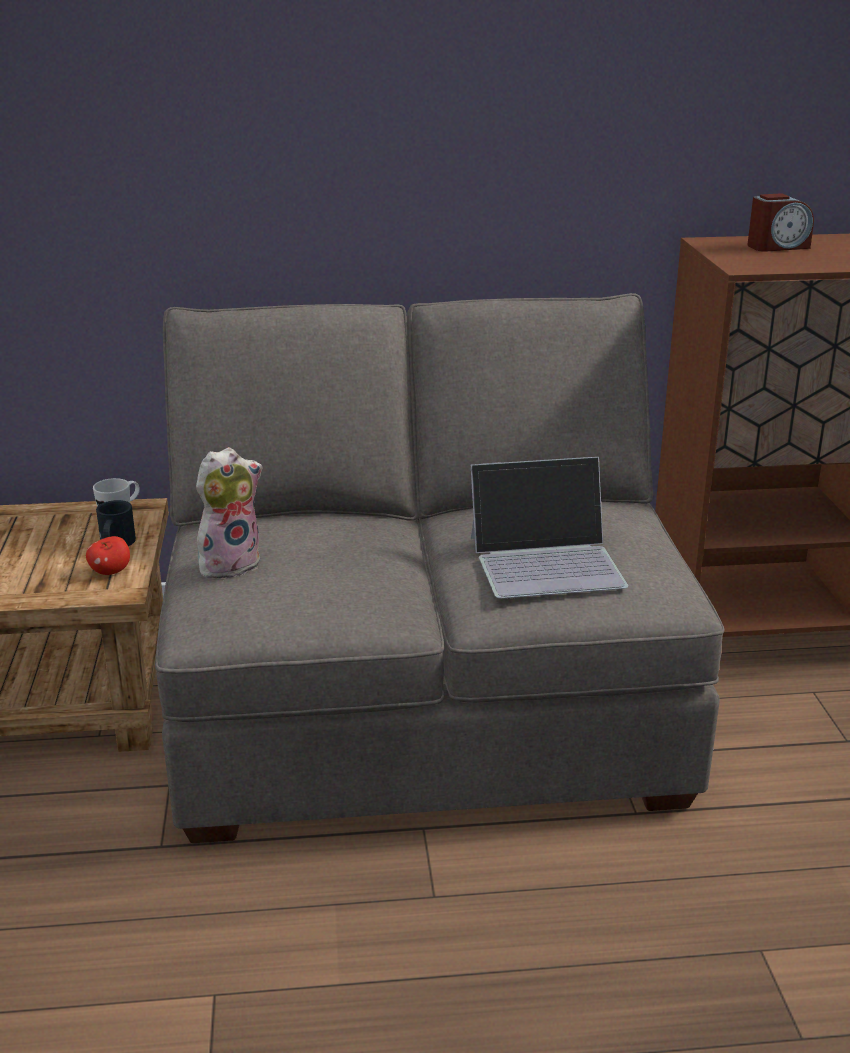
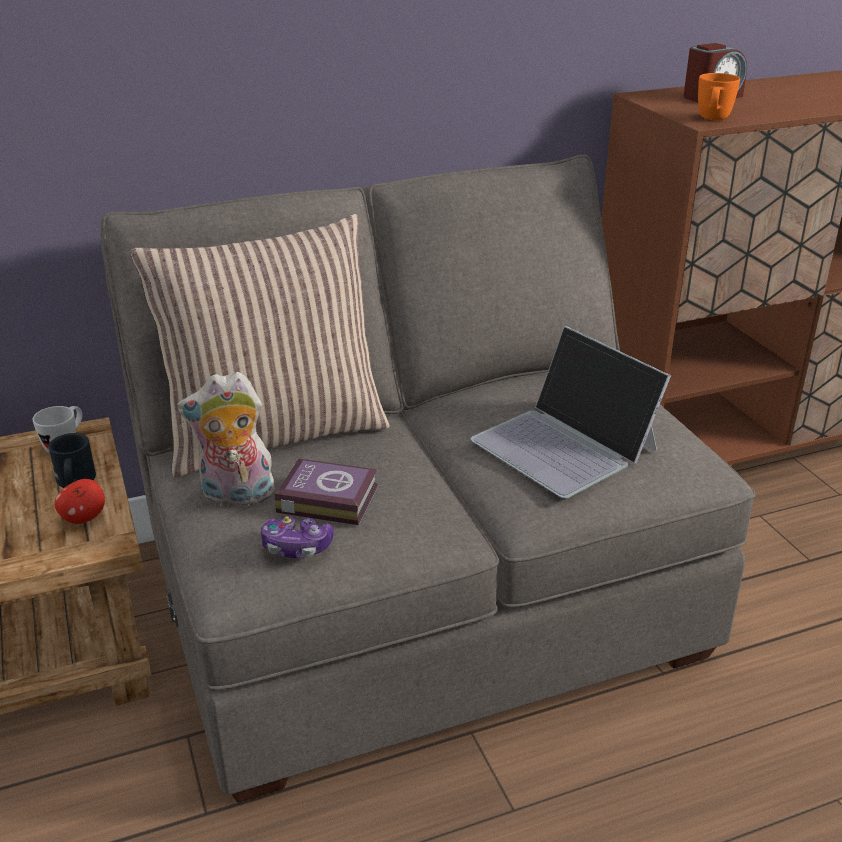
camera: 15 degrees left, 5 degrees up
(230, 564) = (236, 497): plush toy -> plush toy turned 135 degrees counterclockwise
(260, 607) = (296, 547): none -> game controller
(289, 520) = (275, 433): none -> pillow
(306, 574) = (326, 497): none -> book
(547, 561) = (565, 444): laptop -> laptop turned 75 degrees clockwise
(754, 267) = (713, 120): none -> orange mug

